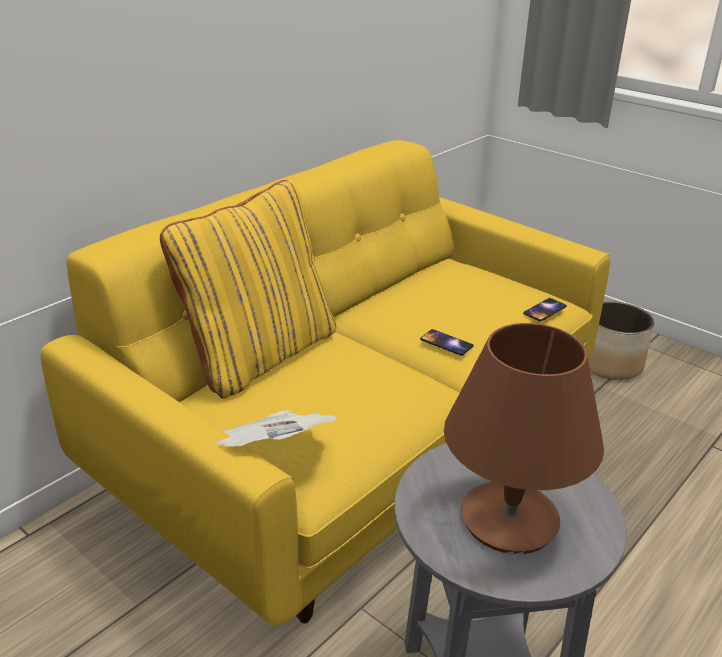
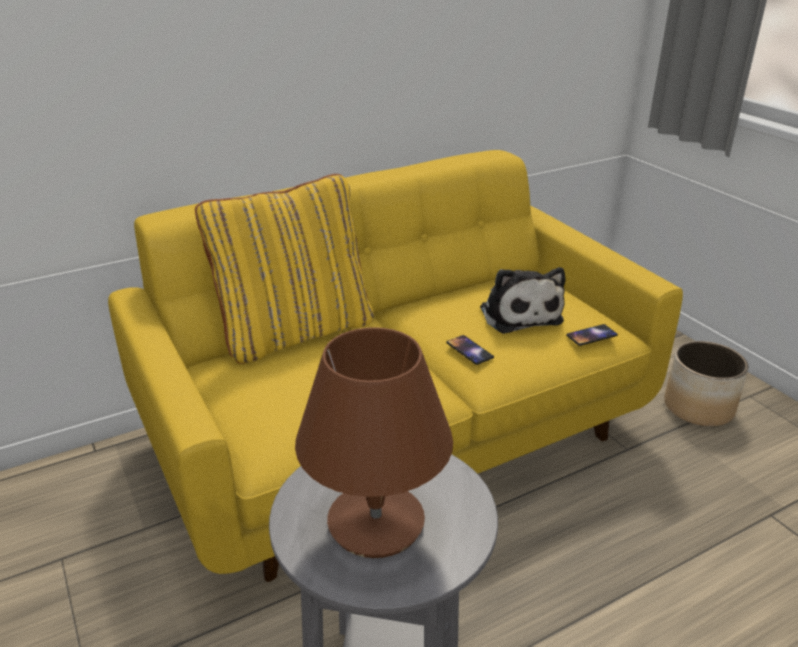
camera: 20 degrees right, 0 degrees up
(275, 453) = (249, 419): newspaper -> none
(468, 300) = (519, 313): none -> plush toy

